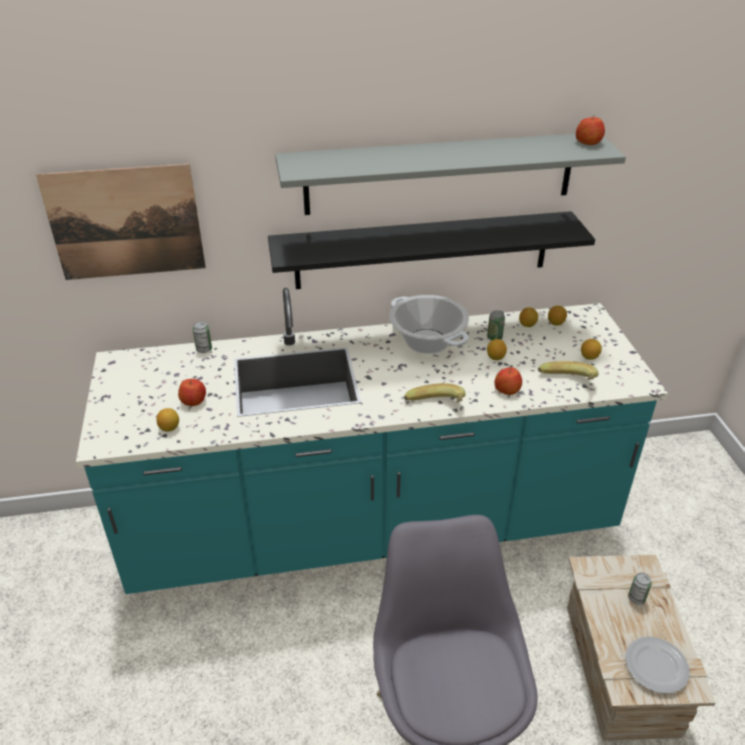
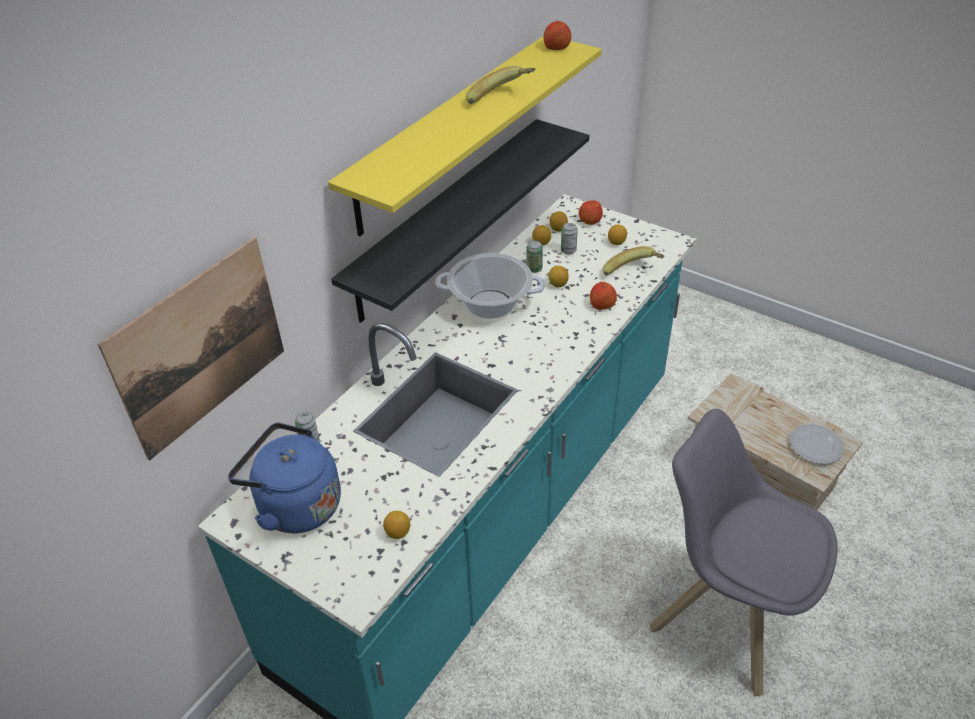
camera: 45 degrees left, 5 degrees up
(148, 375) = (295, 505): none -> blue kettle
(194, 401) = (379, 493): apple -> apple (590, 221)
(436, 409) = (578, 354): banana -> banana (501, 99)
(440, 173) = (451, 132): grey shelf -> yellow shelf
(636, 598) = (756, 411): can -> can (568, 251)

